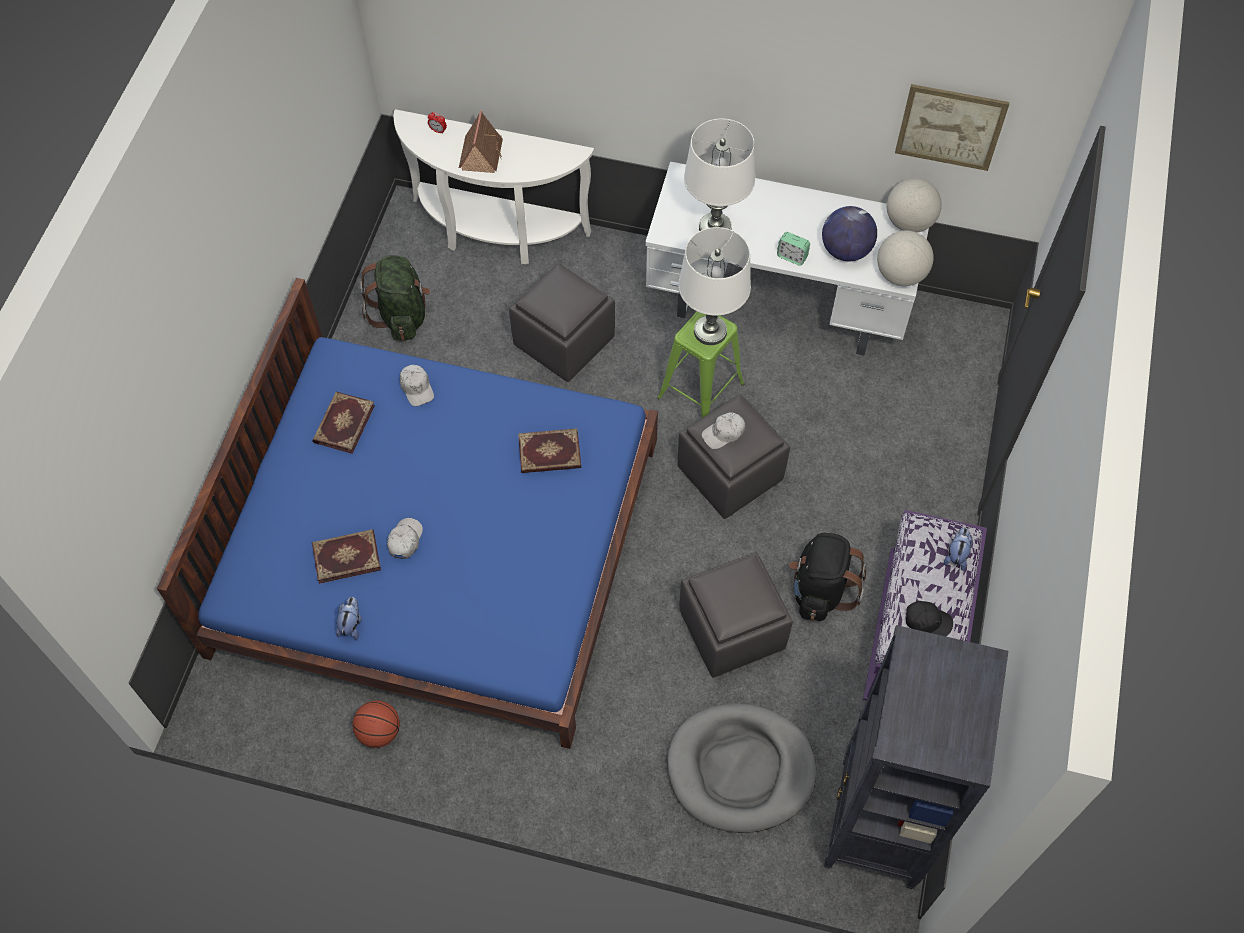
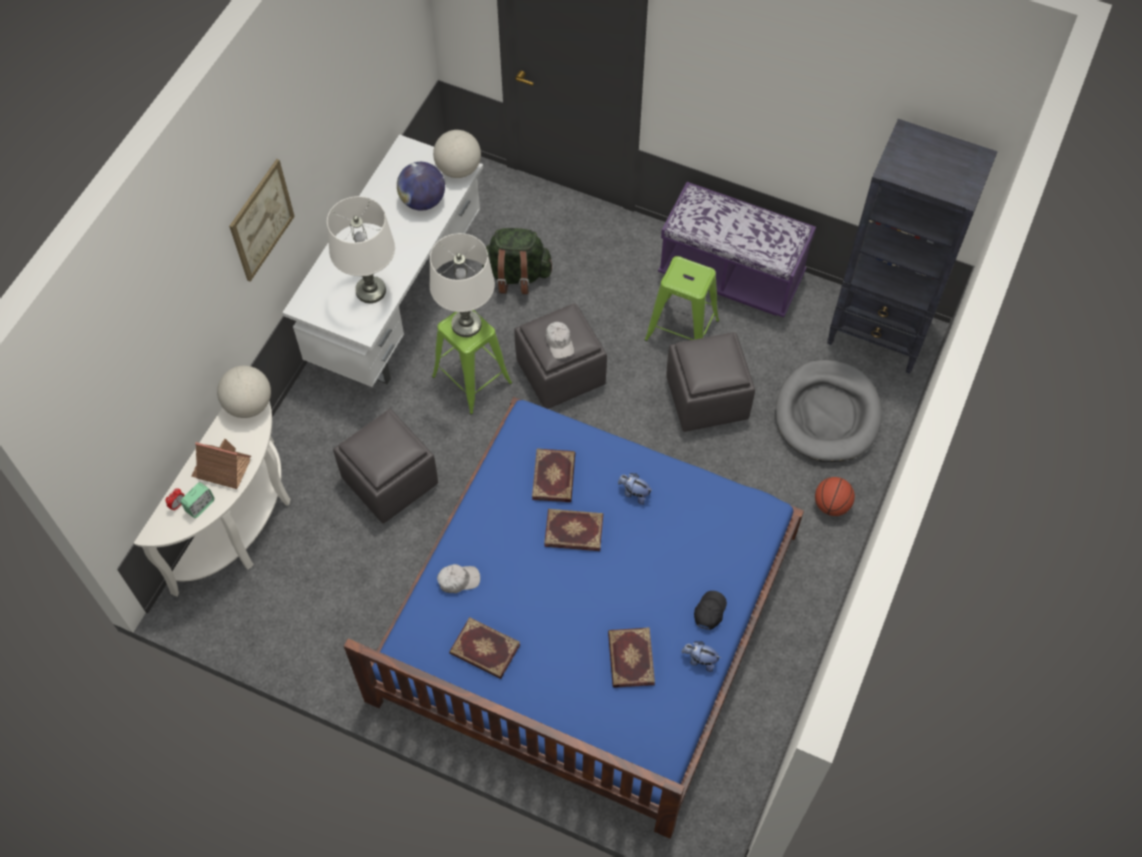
camera: 80 degrees left, 0 degrees up
(379, 731) = (763, 683): basketball -> basketball (831, 505)
(402, 315) = (319, 622): green backpack -> green backpack (516, 275)
(405, 540) = (622, 606): white cap -> none
(488, 481) = (574, 530): none -> book
(792, 256) = (418, 240): alarm clock -> alarm clock (200, 506)
(820, 590) = (681, 329): black backpack -> green stool
(909, 222) = (405, 151): globe -> globe (249, 405)
(927, 621) = (763, 234): black cap -> black cap (709, 611)
(950, 127) = (381, 64): picture -> picture (261, 220)
(956, 555) = (710, 203): plush toy -> plush toy (634, 493)

